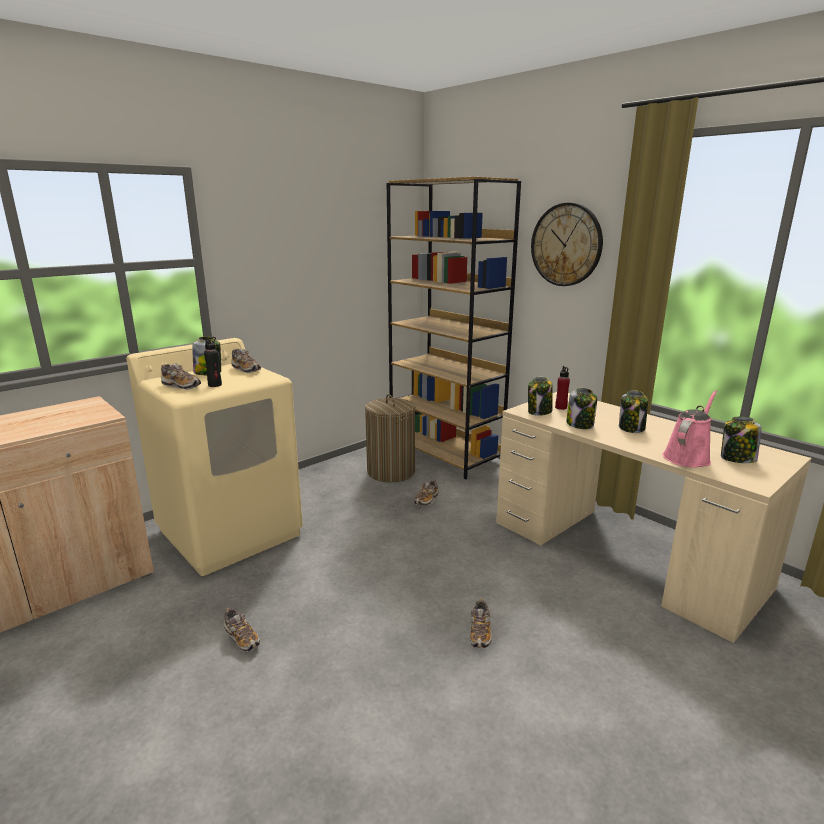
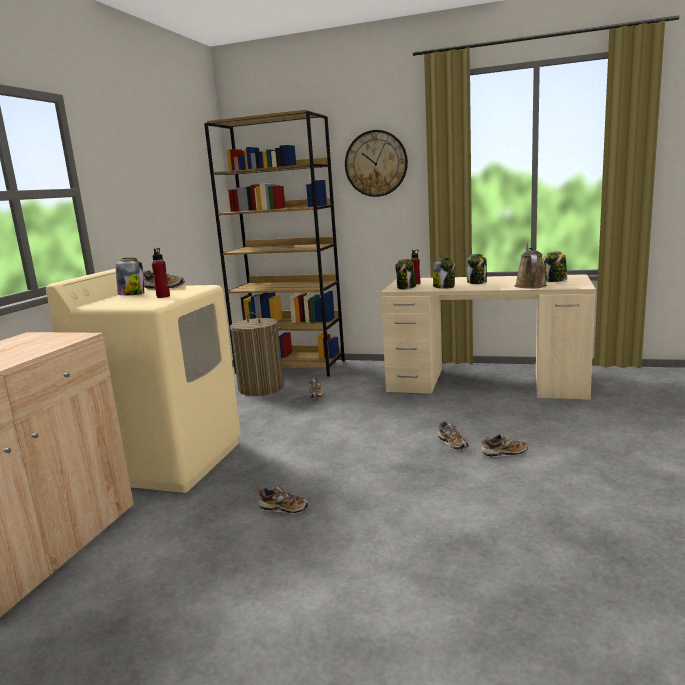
camera: 30 degrees left, 5 degrees down
(181, 386) = (131, 302): shoe -> shoe (504, 453)
(215, 385) = (163, 296): black bottle -> red bottle
(688, 457) = (530, 285): pink watering can -> brown watering can

